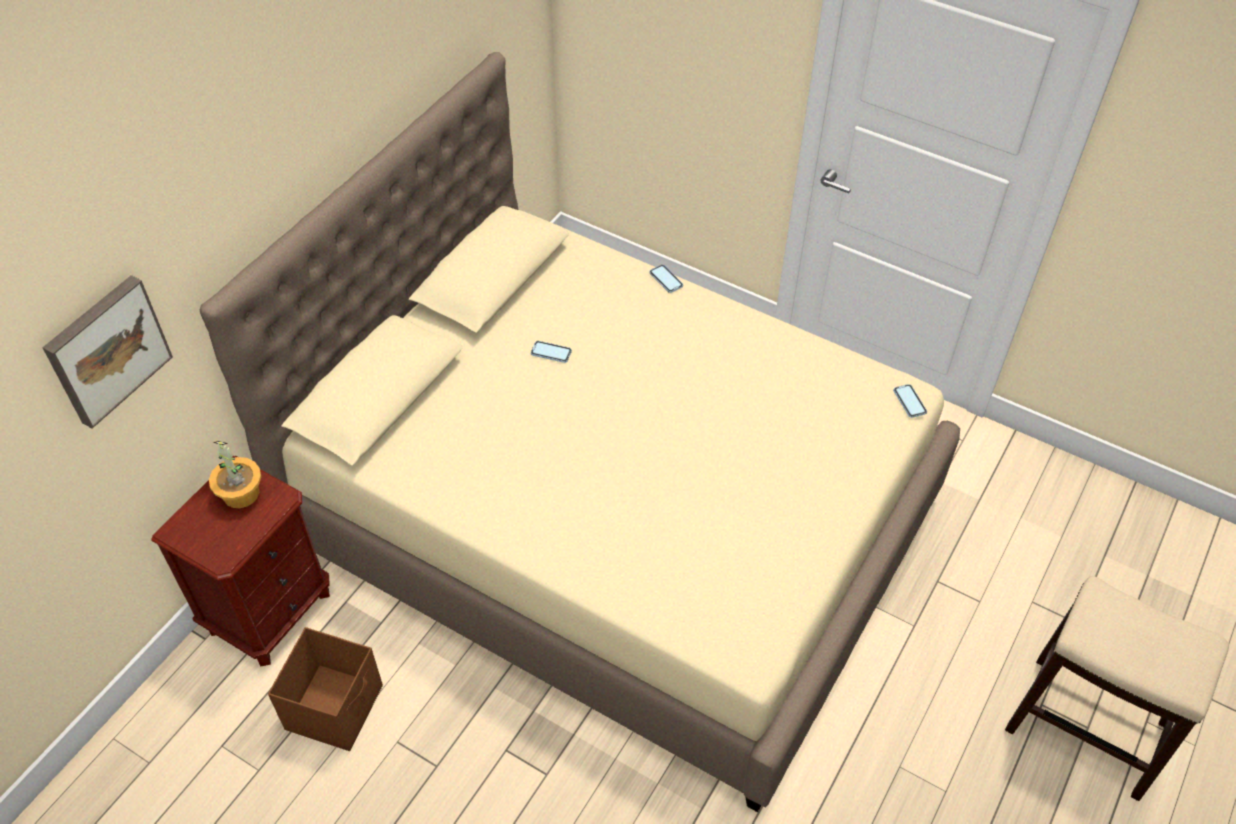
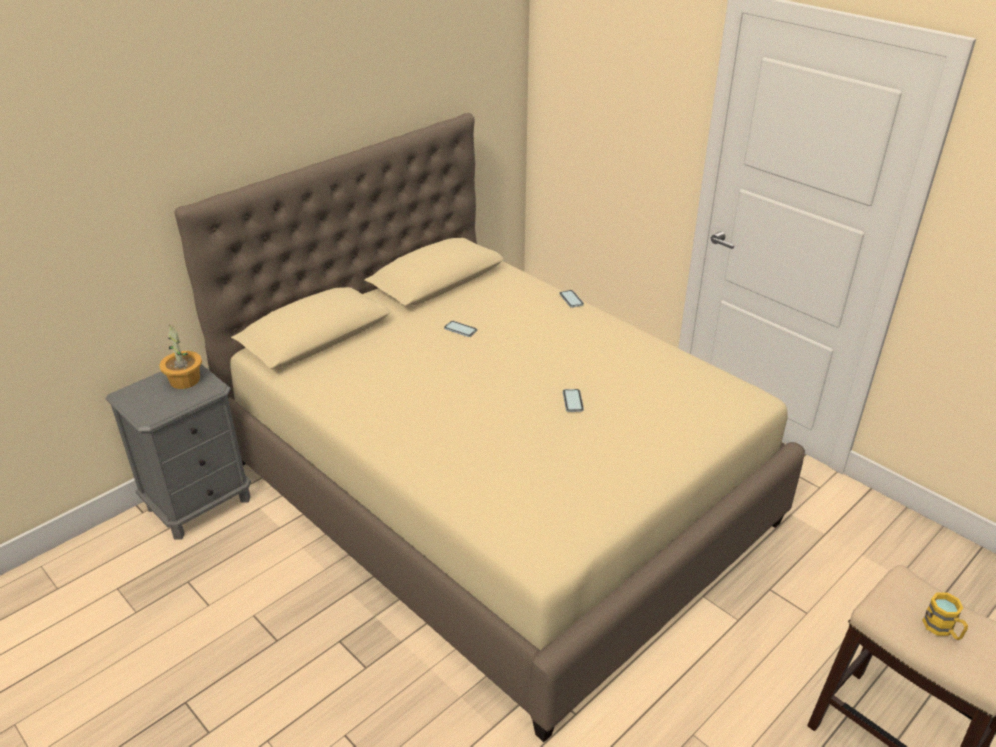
camera: 15 degrees right, 15 degrees down
(106, 349) = (89, 213): picture -> none
(270, 611) = (199, 503): brown nightstand -> grey nightstand
(336, 706) = (217, 579): brown storage box -> none
(909, 402) = (753, 404): phone -> phone (573, 401)
(1143, 644) = (942, 629): none -> yellow mug

